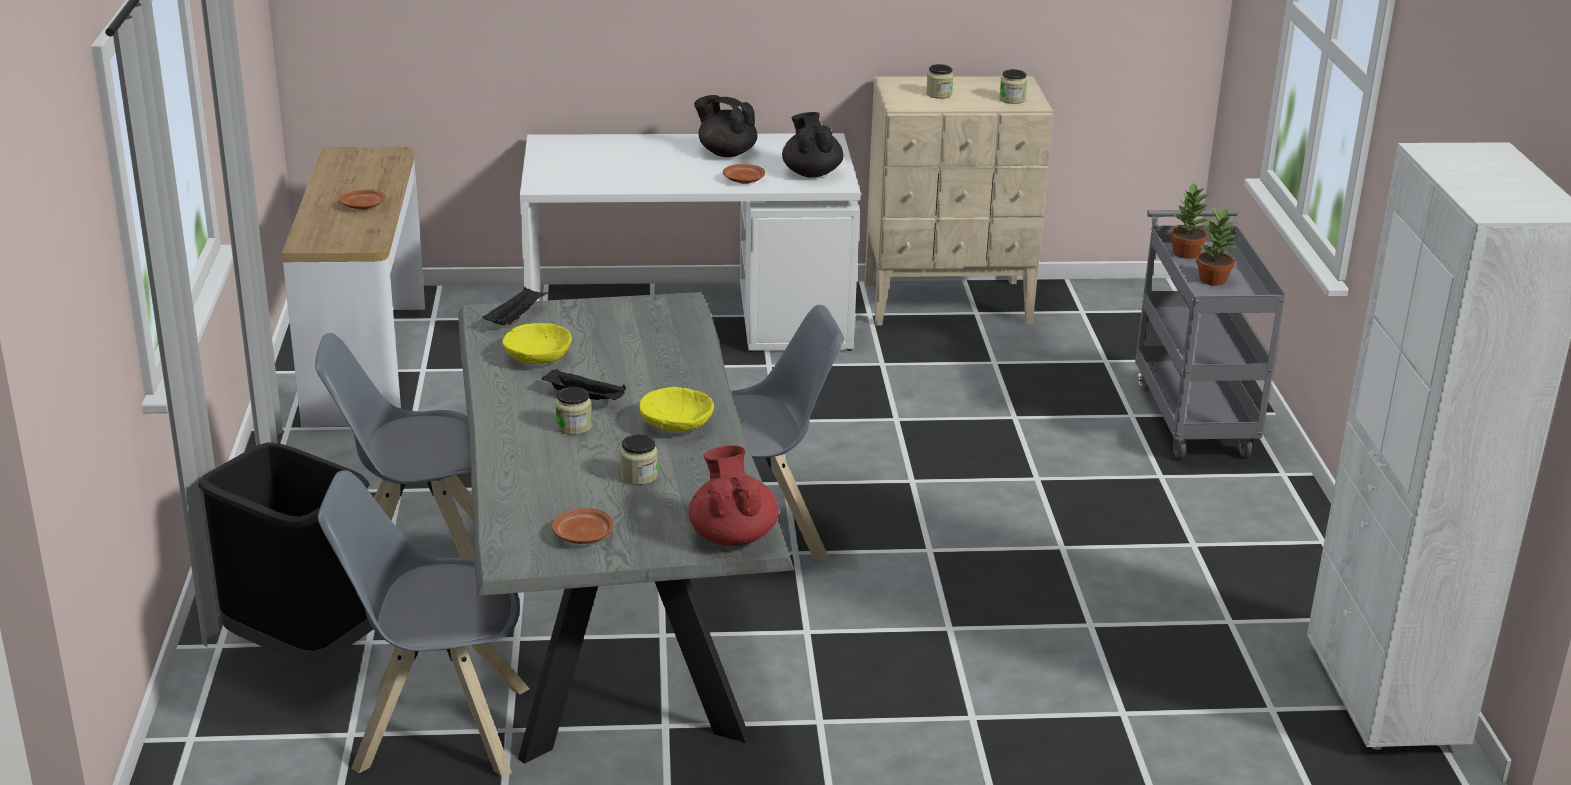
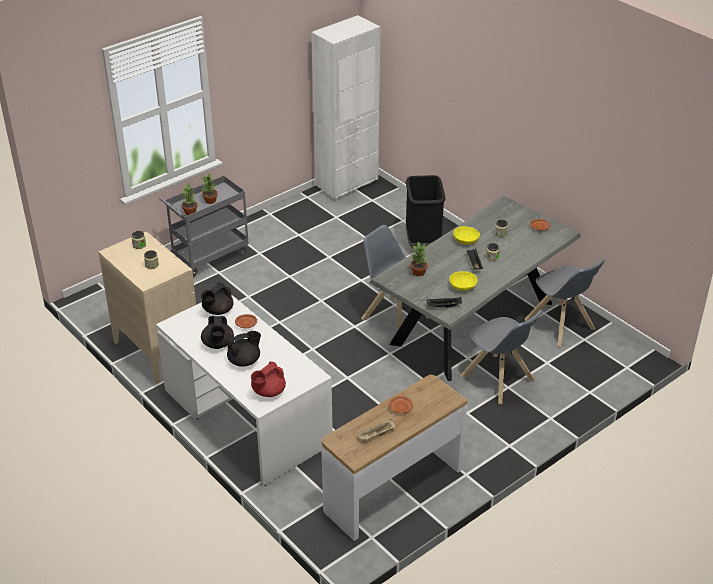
camera: 125 degrees left, 10 degrees up
(301, 649) = (568, 373): black trash can -> black trash can (423, 243)
(349, 176) = (376, 435): none -> beige tray
(650, 337) = (419, 272): none -> potted plant
(658, 157) = (245, 361): none -> black teapot
(732, 535) = (506, 206): red teapot -> red teapot (268, 392)

